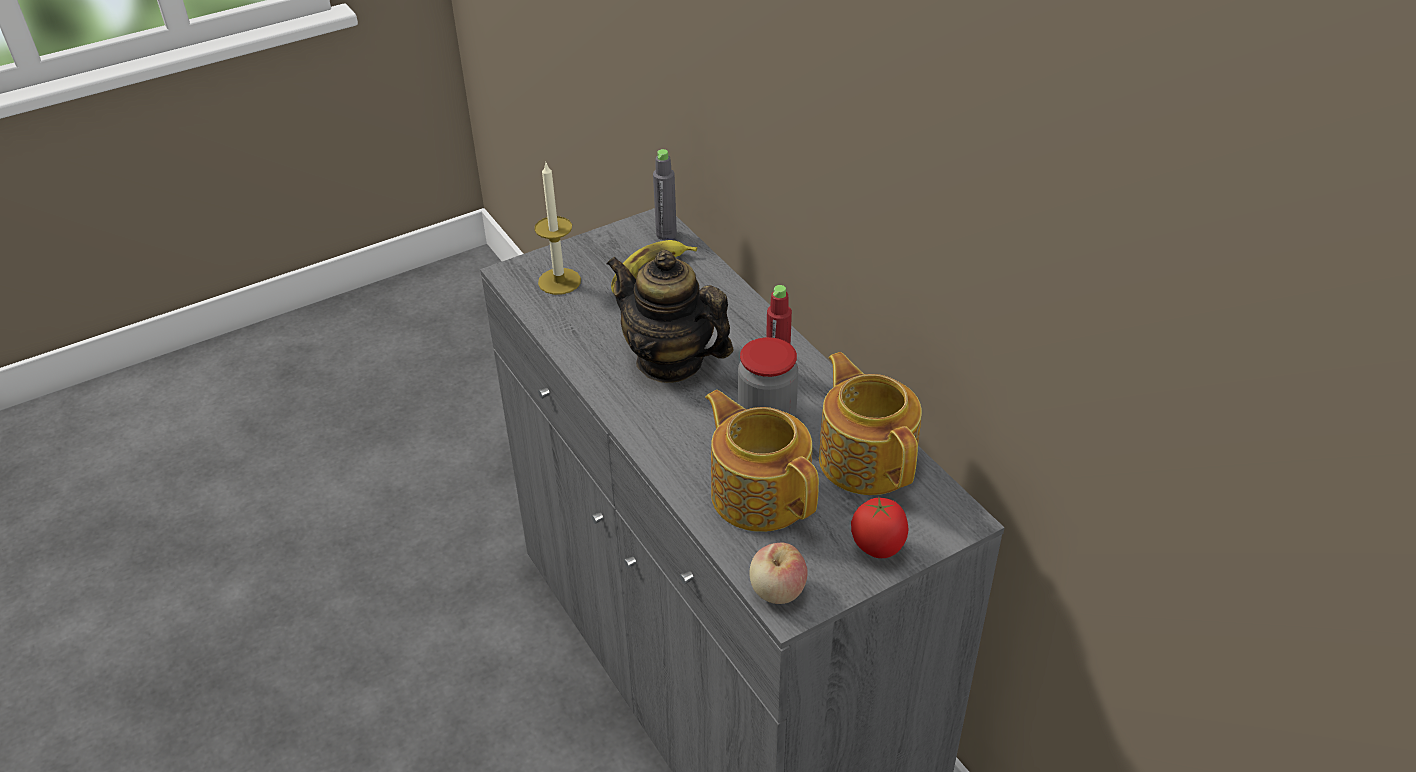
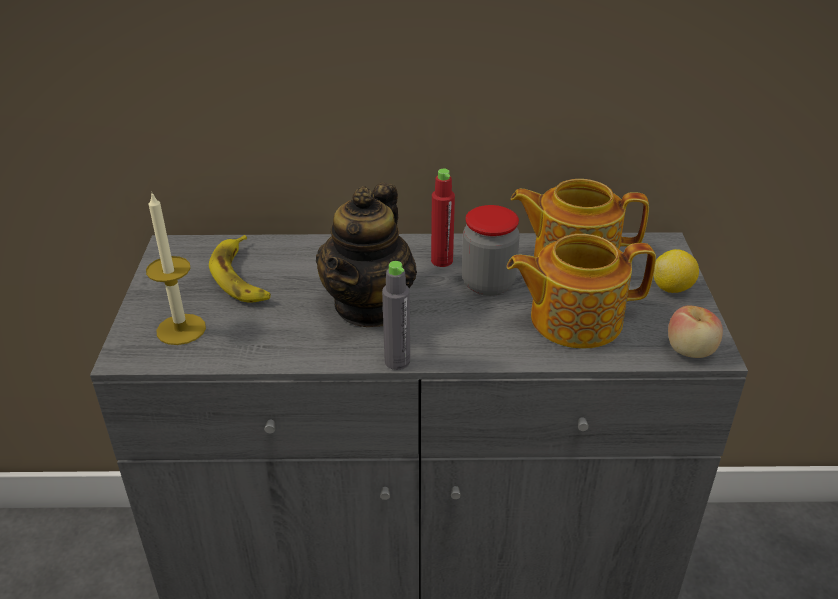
camera: 60 degrees left, 5 degrees down
(666, 234) = (196, 248): grey bottle -> grey bottle (397, 361)
(670, 361) = (369, 306): teapot -> teapot turned 45 degrees counterclockwise
(878, 549) = (672, 288): tomato -> lemon

